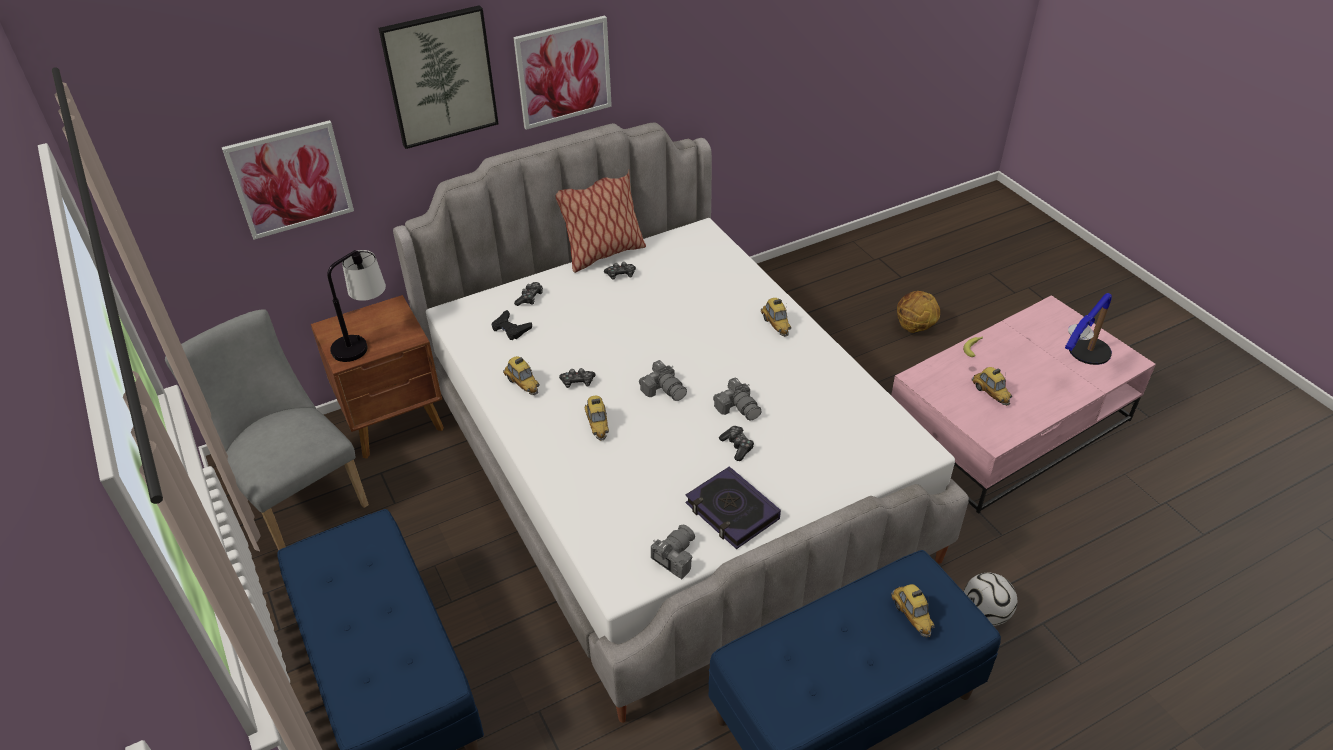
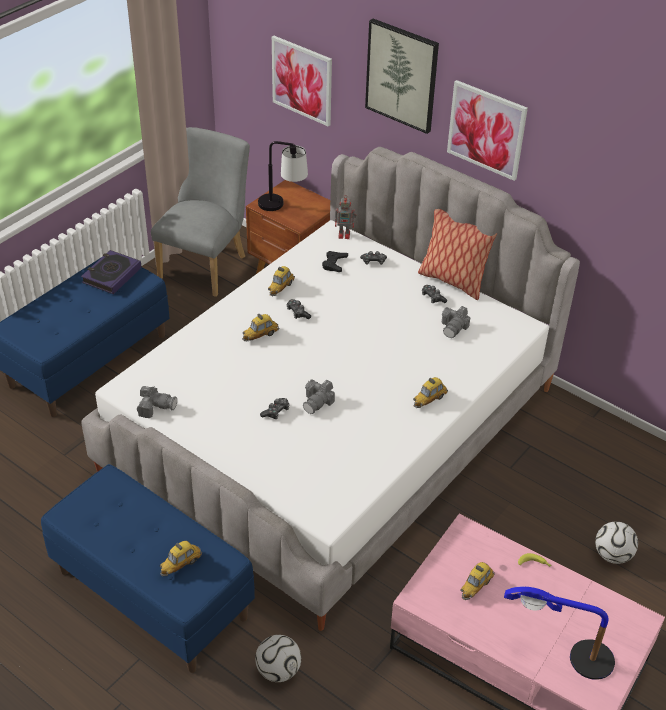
camera: 65 degrees right, 0 degrees up
(464, 306) = (345, 235): none -> toy robot
(664, 389) = (315, 358): camera -> camera (454, 327)
(732, 512) = (209, 425): book -> book (111, 275)
(914, 327) = (612, 555): basketball -> football

